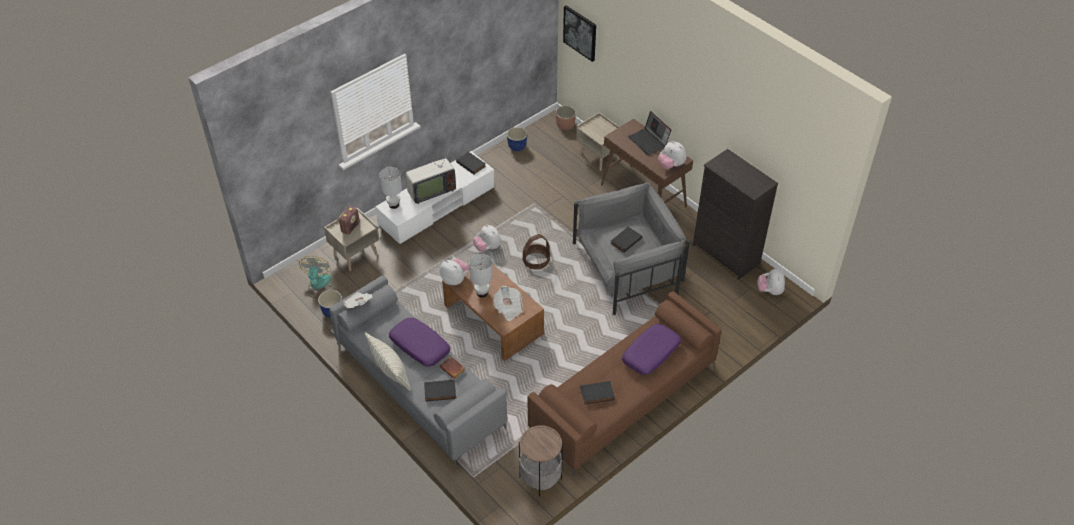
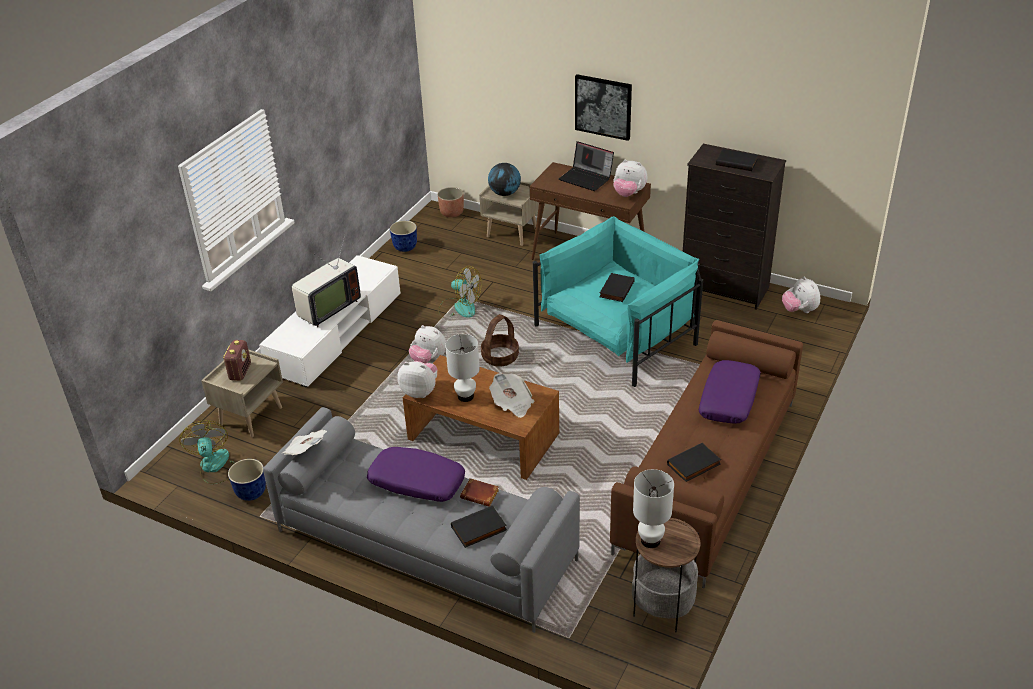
camera: 20 degrees left, 10 degrees down
(390, 371) = (390, 526): pillow -> none
(393, 205) = (284, 336): white table lamp -> white table lamp (650, 541)
(471, 164) = (365, 268): black book -> black book (737, 162)
(529, 211) = (459, 307): none -> fan
(580, 33) = (456, 75): picture -> picture (603, 106)
(596, 129) = (505, 193): none -> globe
(629, 267) = (620, 331): grey armchair -> turquoise armchair

